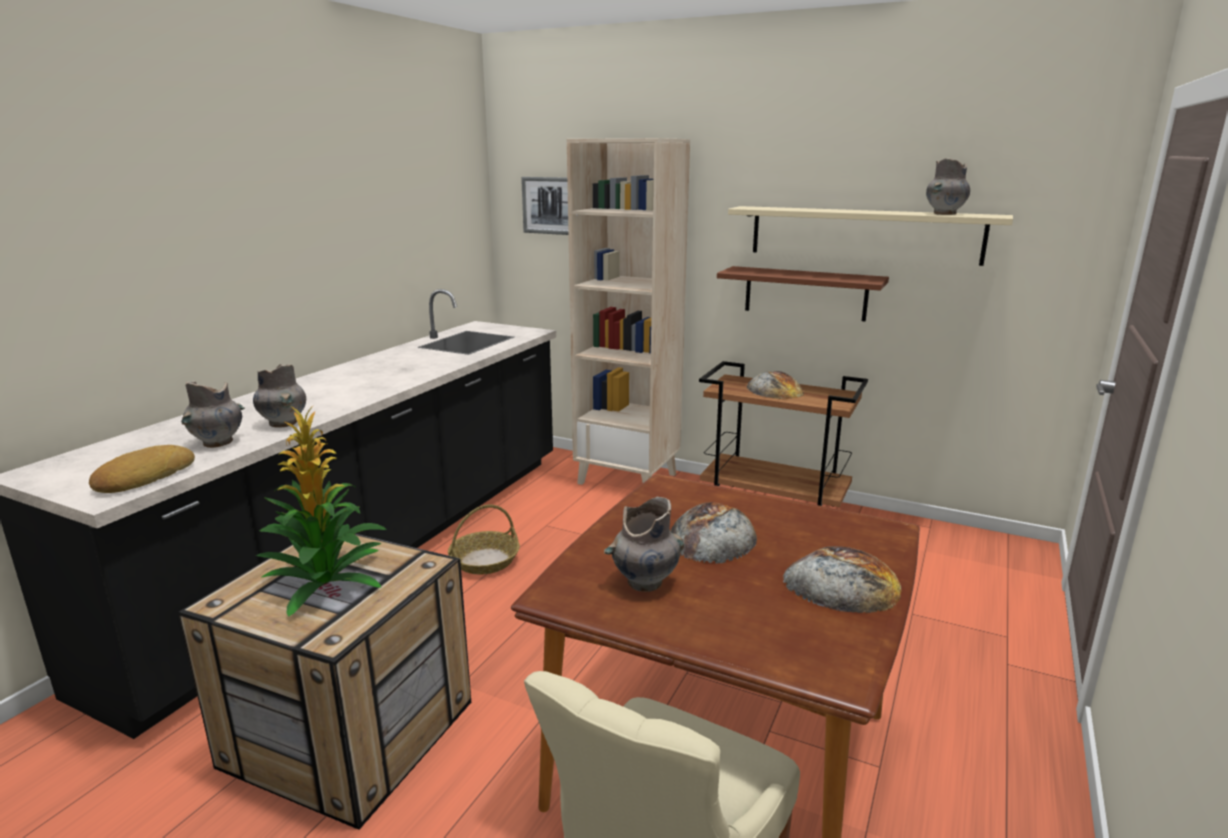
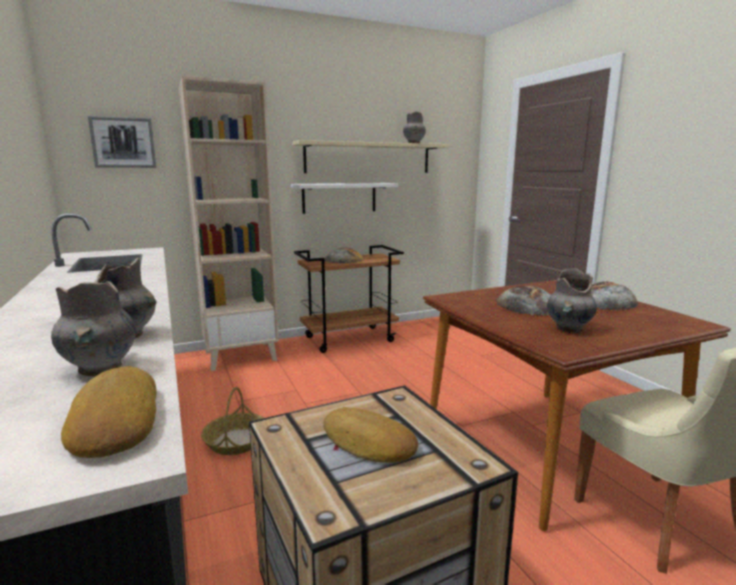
camera: 50 degrees left, 5 degrees down
(327, 581) = (367, 443): potted plant -> bread
(805, 293) = (339, 197): brown shelf -> white shelf

